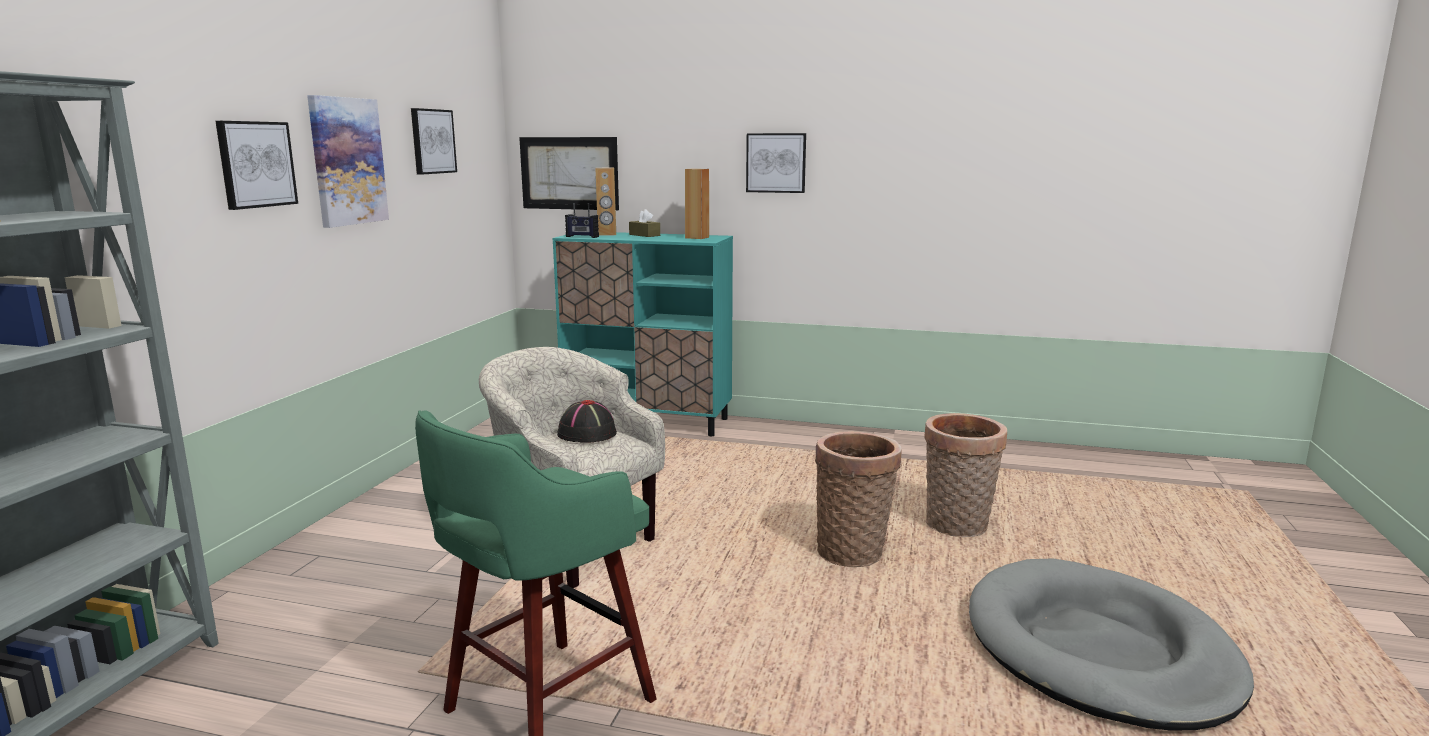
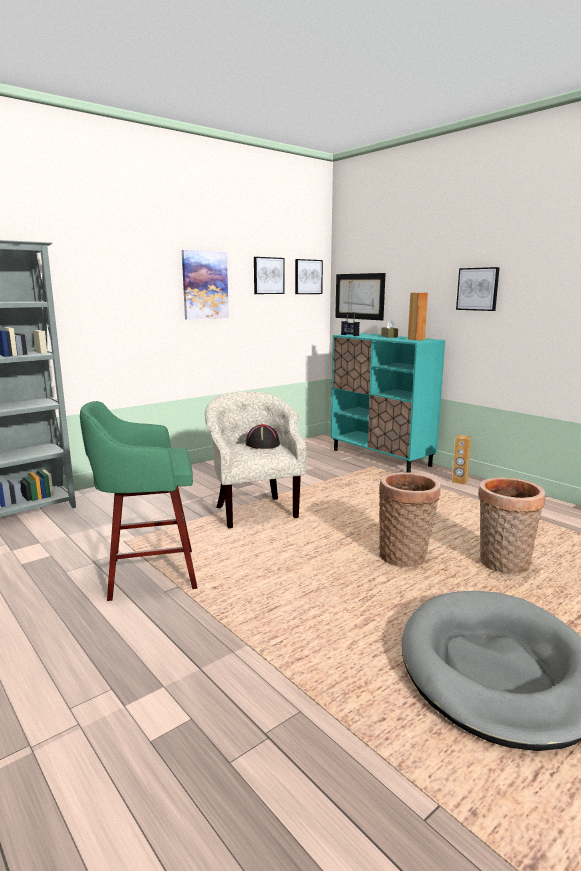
camera: 35 degrees right, 0 degrees up
(256, 164) = (146, 284): picture -> picture (308, 277)
(607, 234) = (369, 335): brown speaker -> brown speaker (459, 481)

